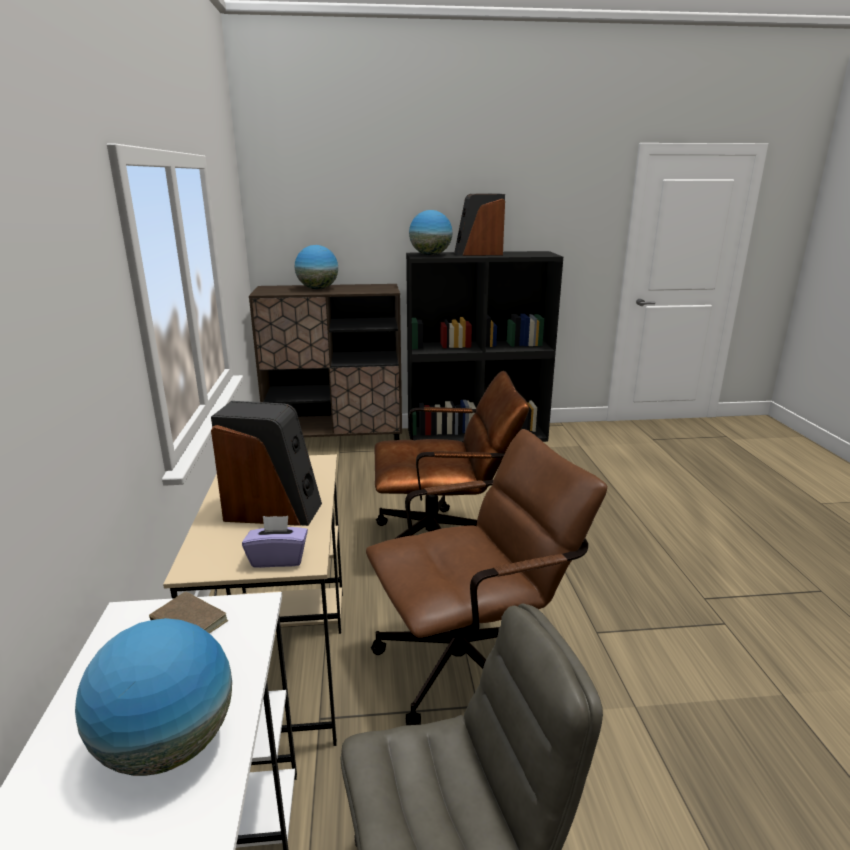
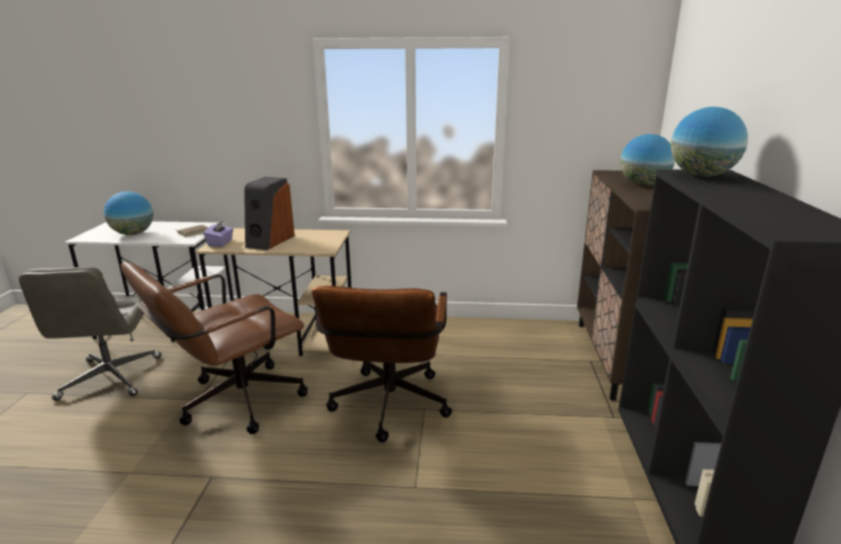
camera: 100 degrees right, 0 degrees up
(473, 663) = (232, 403): brown office chair -> brown office chair turned 60 degrees clockwise
(478, 254) = (747, 195): speaker -> none

